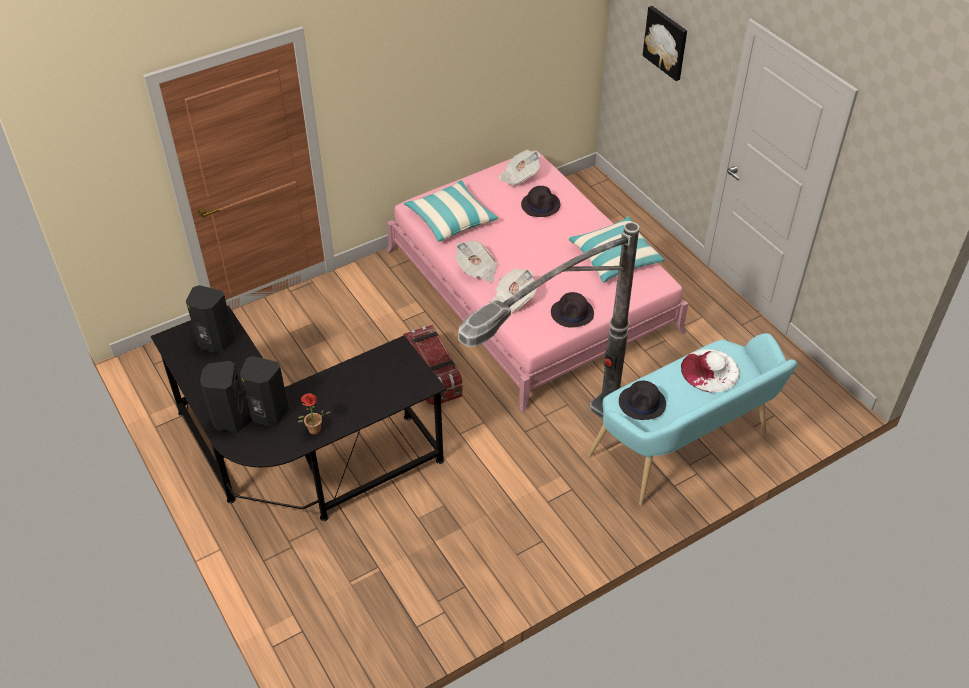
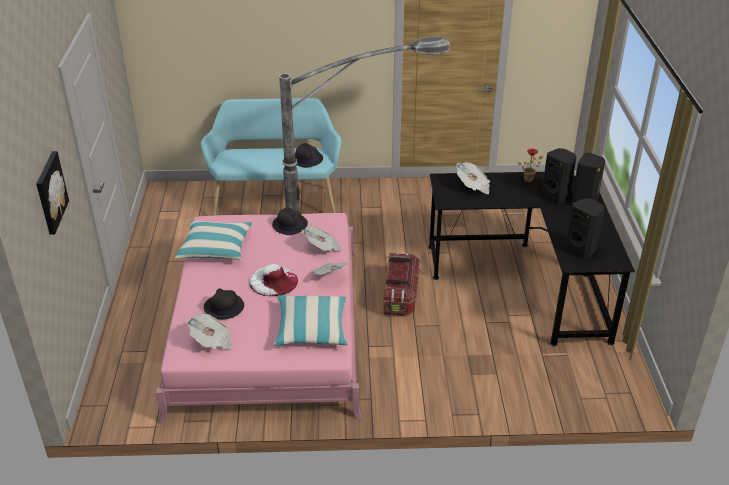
camera: 150 degrees left, 10 degrees down
(379, 387) = (473, 186): none -> newspaper
(710, 370) = (248, 159): white hat -> white hat (273, 281)

